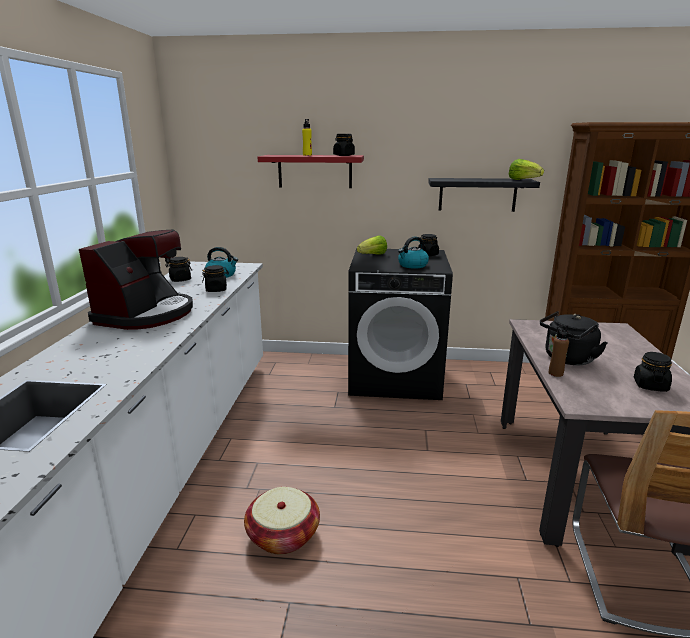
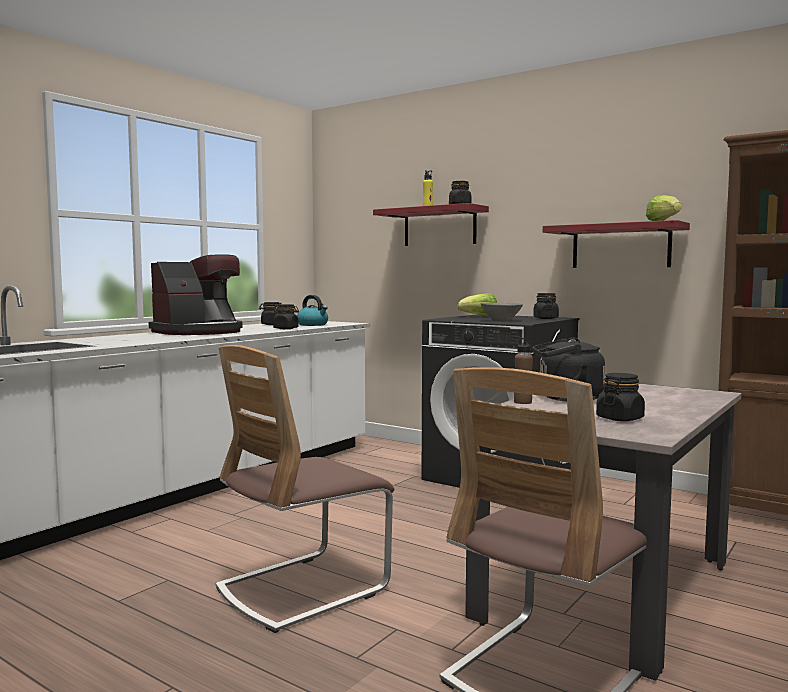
camera: 30 degrees right, 15 degrees down
(283, 535) = (220, 545): basket -> none
(408, 562) = (302, 589): none -> chair
(412, 265) = (501, 320): kettle -> grey bowl
(477, 194) = (620, 246): black shelf -> red shelf

